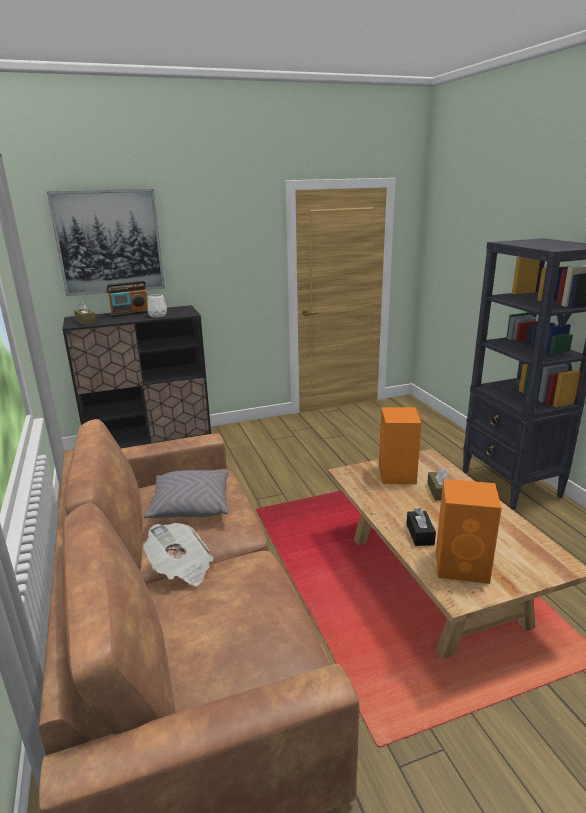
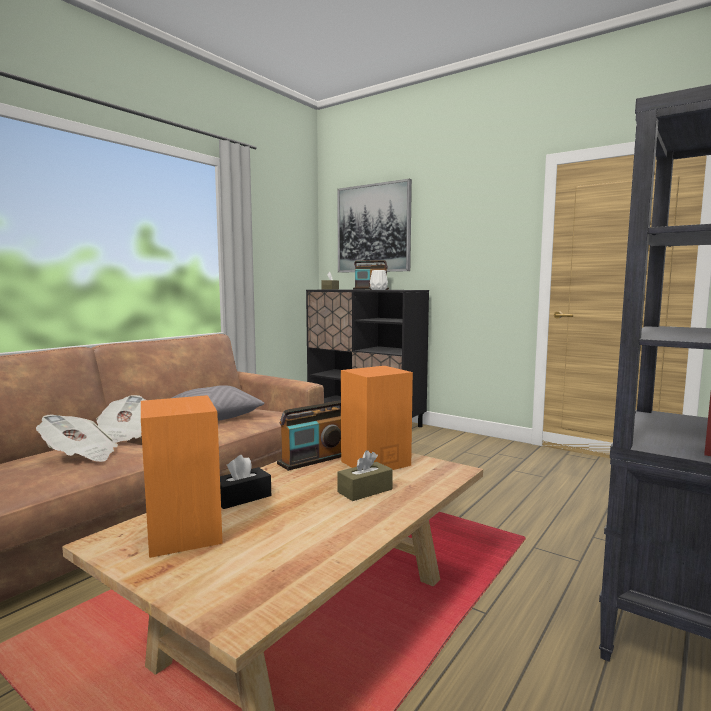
camera: 55 degrees right, 15 degrees down
(240, 599) = (80, 456): none -> newspaper
(370, 492) = (313, 460): none -> radio

